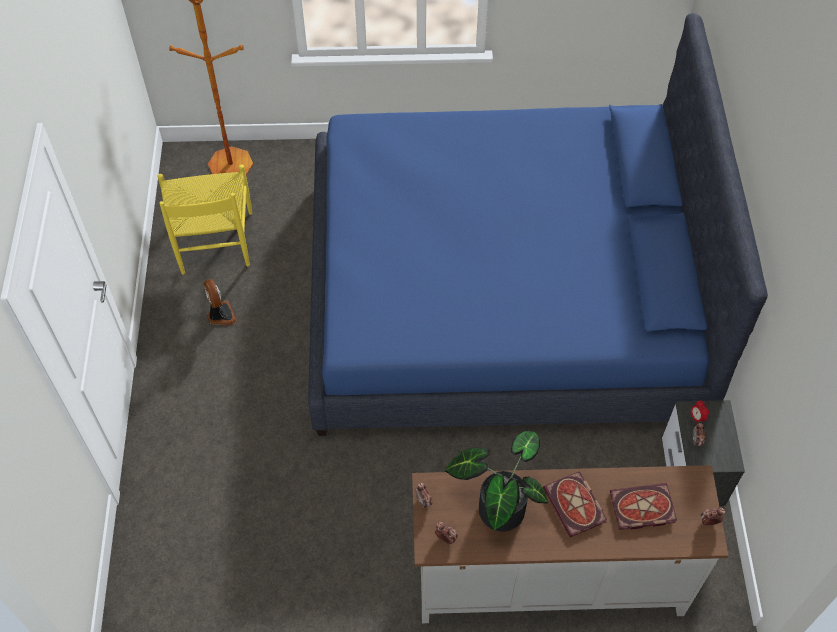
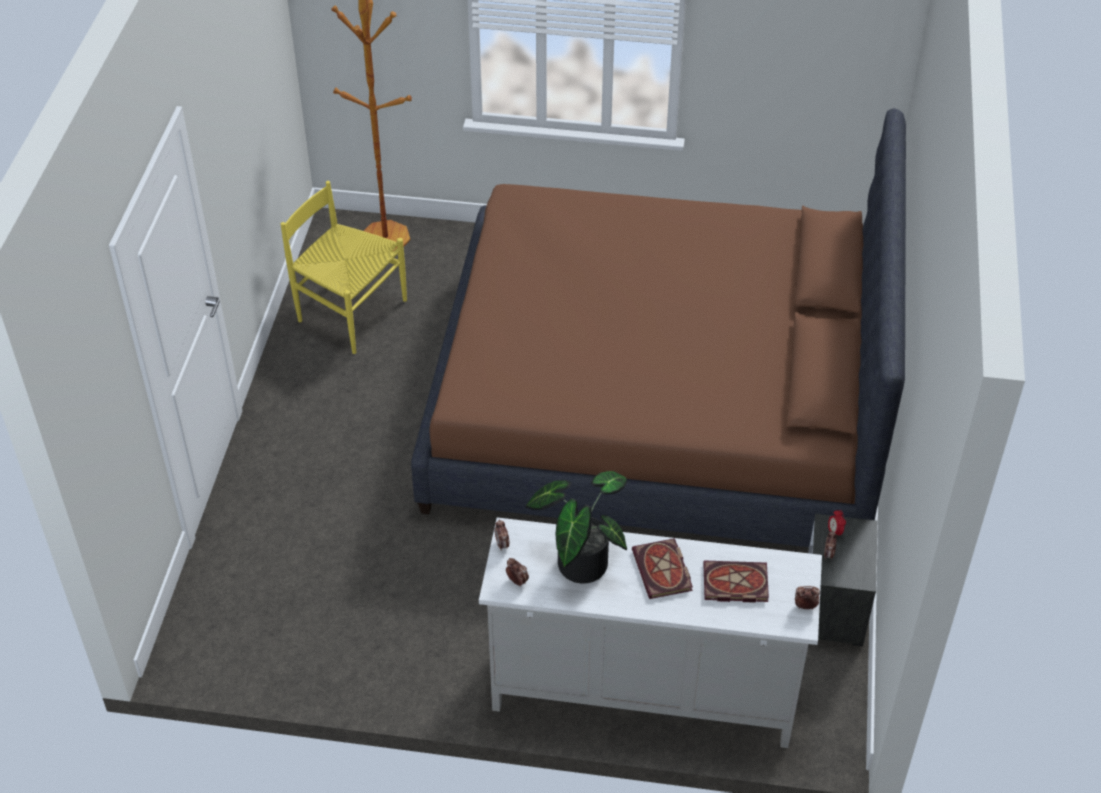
camera: 10 degrees right, 10 degrees down
(214, 244) = (349, 313): yellow chair -> yellow chair turned 120 degrees clockwise
(220, 315) = (341, 382): fan -> none
(502, 294) = (658, 402): blue bed -> brown bed
(547, 578) = (642, 688): brown dresser -> white dresser

